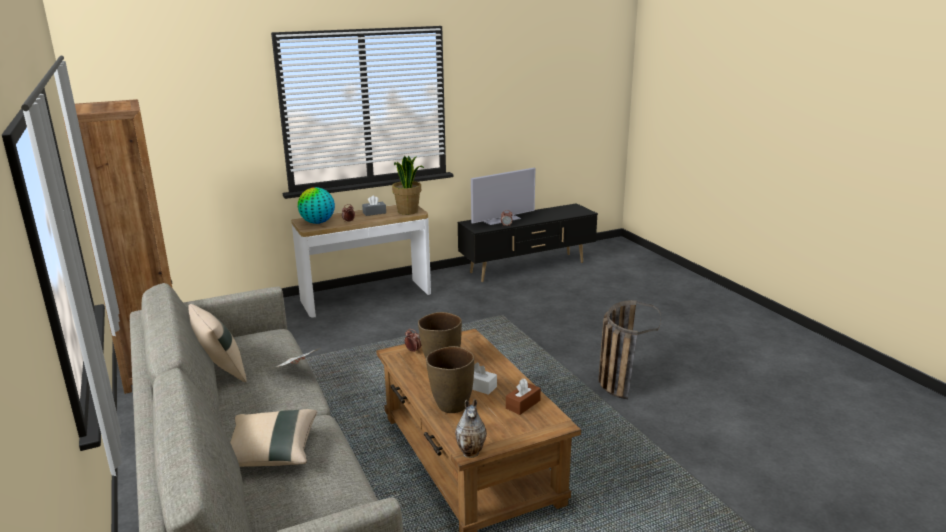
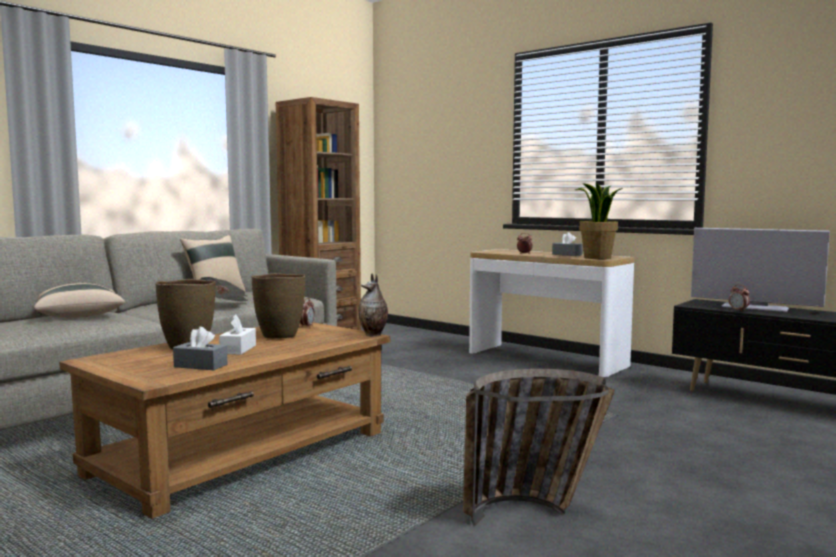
camera: 65 degrees right, 15 degrees down
(317, 223) = (502, 251): globe -> none
(471, 453) = (84, 361): vase -> vase (374, 335)
(523, 404) = (200, 366): brown tissue box -> grey tissue box

